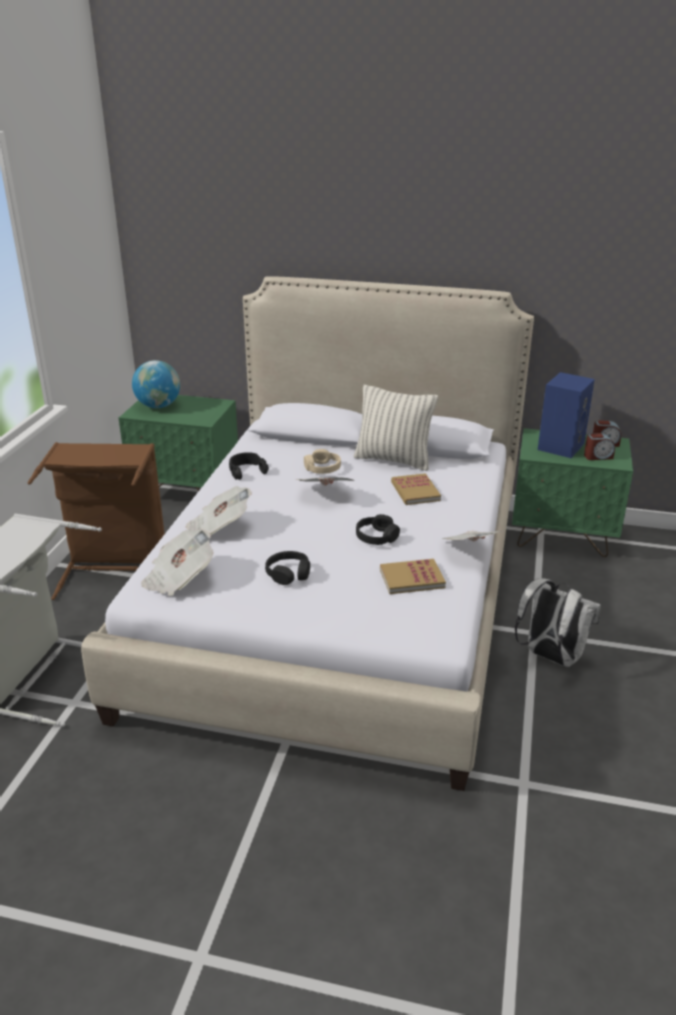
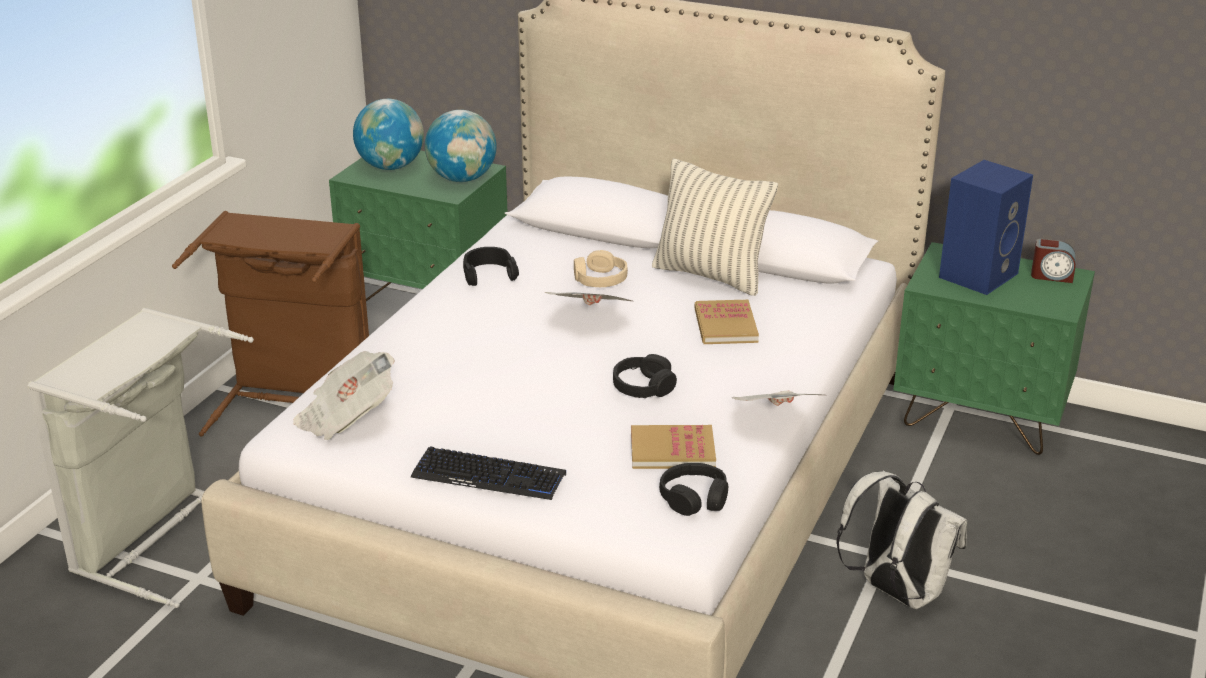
camera: 10 degrees right, 0 degrees up
(209, 410) = (462, 179): none -> globe
(219, 527) = (423, 352): newspaper -> none
(288, 574) = (499, 426): black headphones -> black headphones (694, 498)
(293, 610) = (489, 476): none -> keyboard
(598, 456) = (1030, 296): alarm clock -> none

